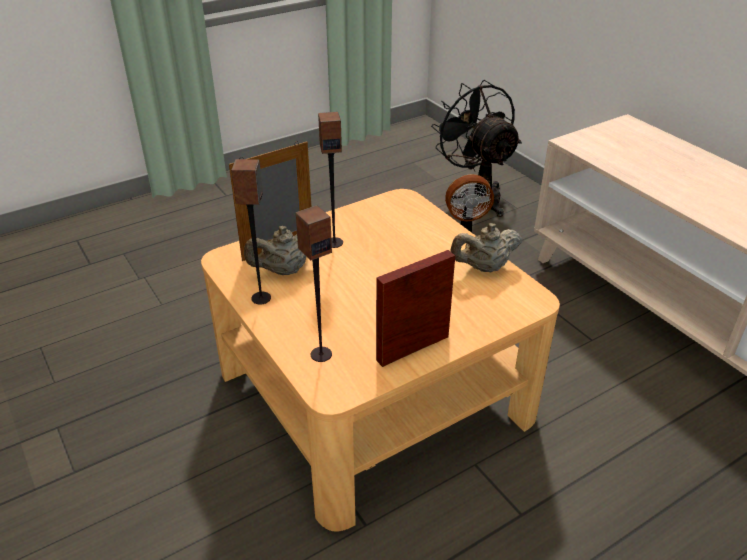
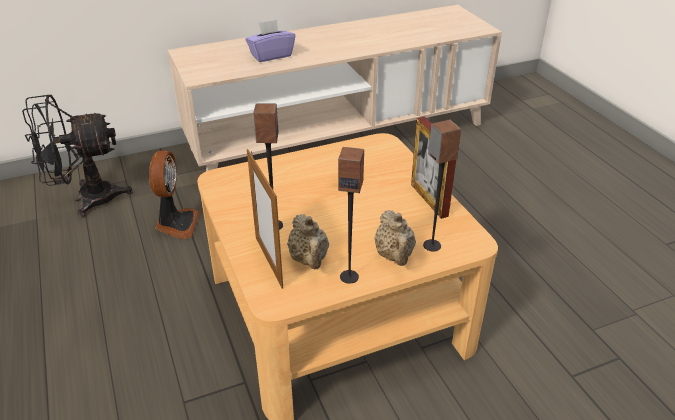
camera: 80 degrees left, 0 degrees up
(484, 267) = (338, 154): beige teapot -> beige teapot (394, 256)
(672, 176) = (271, 55): none -> purple tissue box

